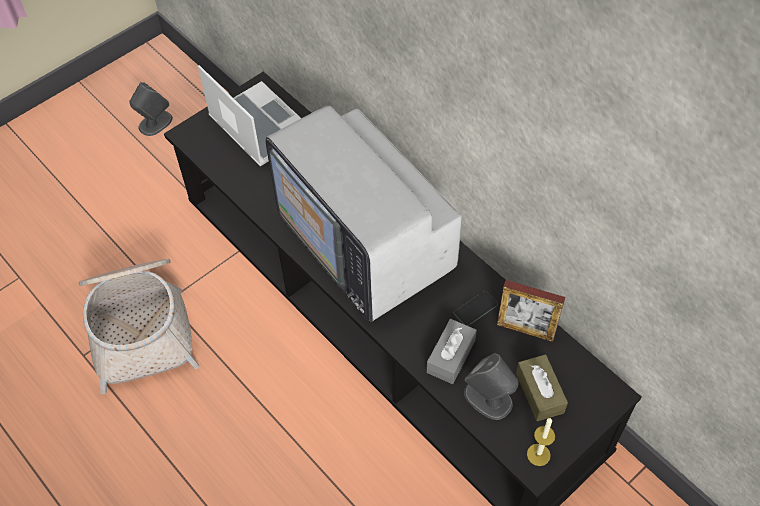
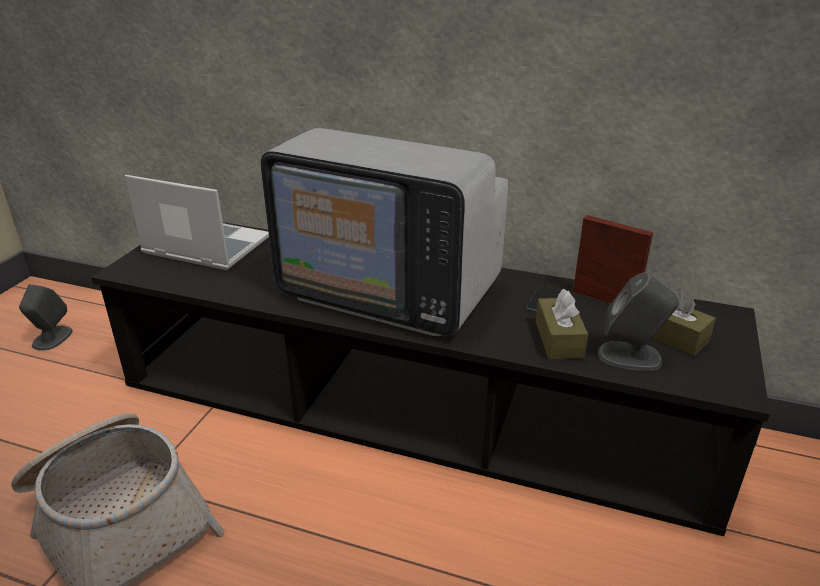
camera: 30 degrees left, 25 degrees down
(451, 356) = (559, 339): grey tissue box -> brown tissue box
(525, 330) = (604, 299): picture frame -> picture frame turned 135 degrees counterclockwise
(538, 454) = (727, 380): candle -> none

